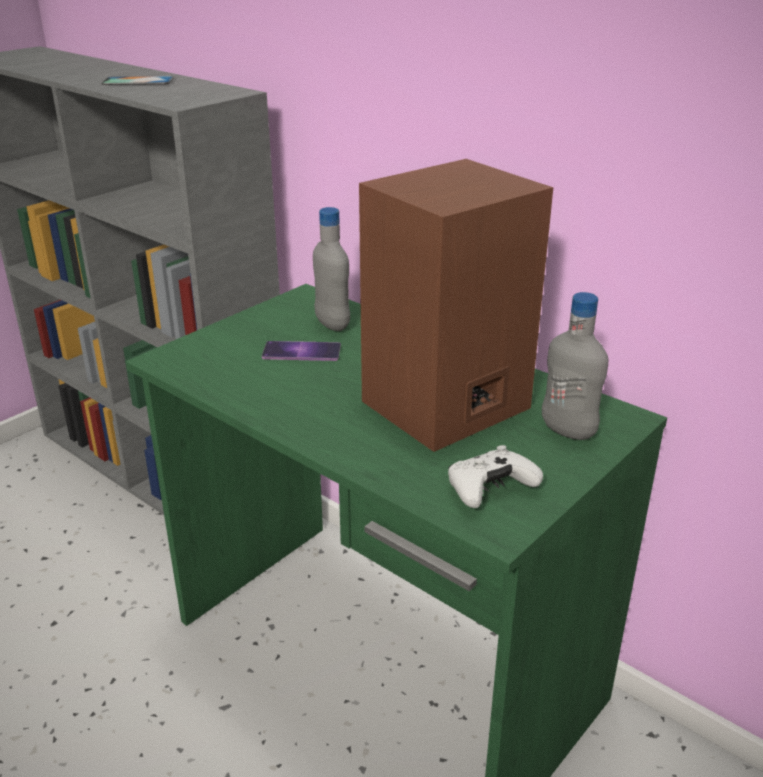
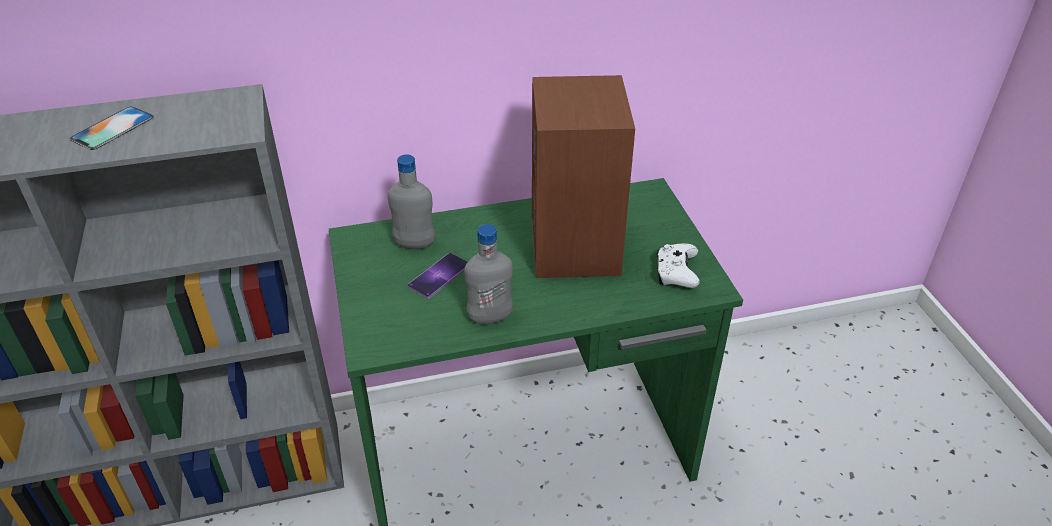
camera: 55 degrees left, 10 degrees up
(568, 431) = (646, 217): grey bottle -> grey bottle (490, 317)

